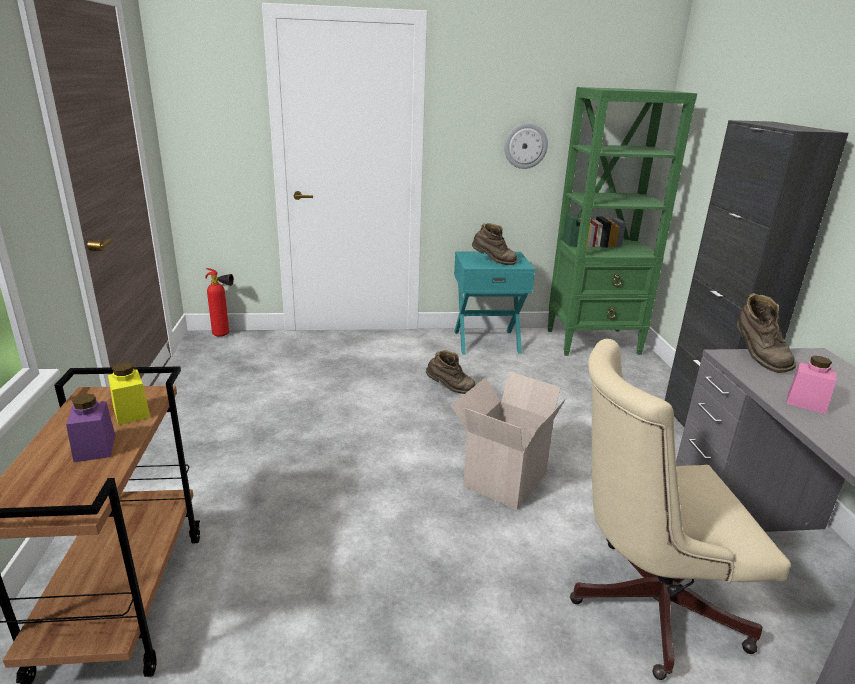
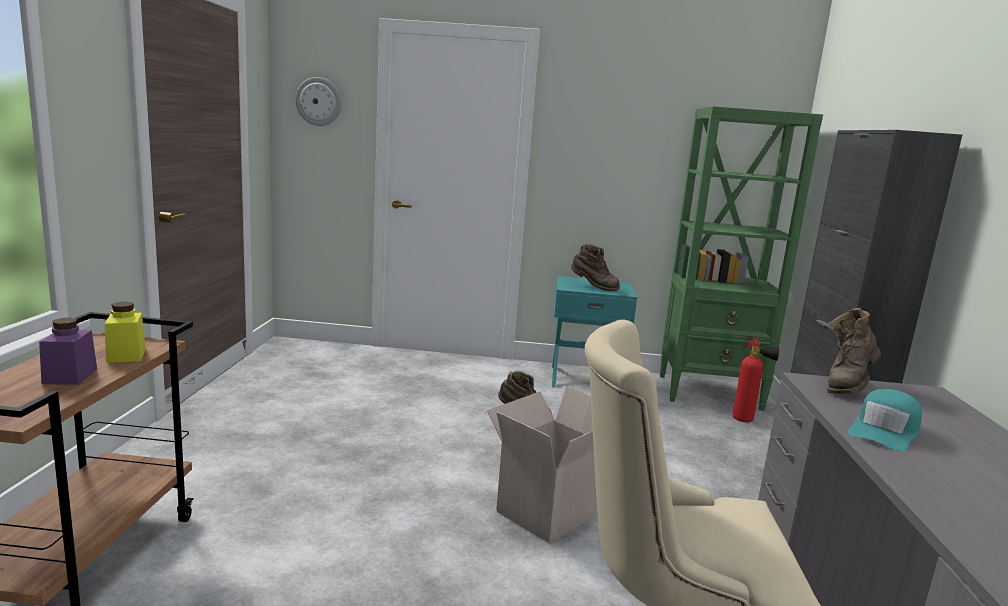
camera: 10 degrees right, 10 degrees down
(224, 335) = (308, 343): fire extinguisher -> fire extinguisher (747, 421)
(525, 145) = (639, 168): wall clock -> wall clock (319, 101)
(757, 358) = (846, 386): brown boot -> brown boot turned 45 degrees clockwise
(806, 403) = (884, 431): pink jar -> turquoise cap

